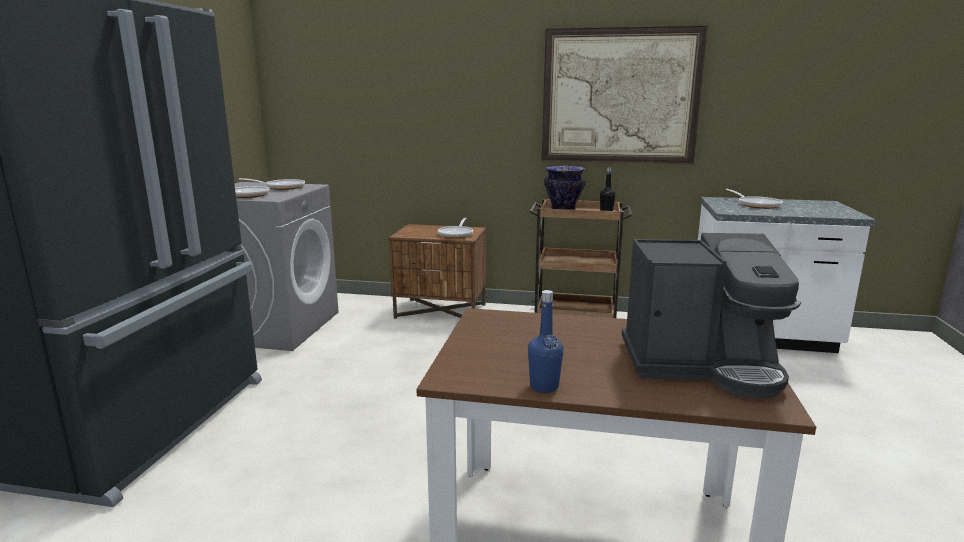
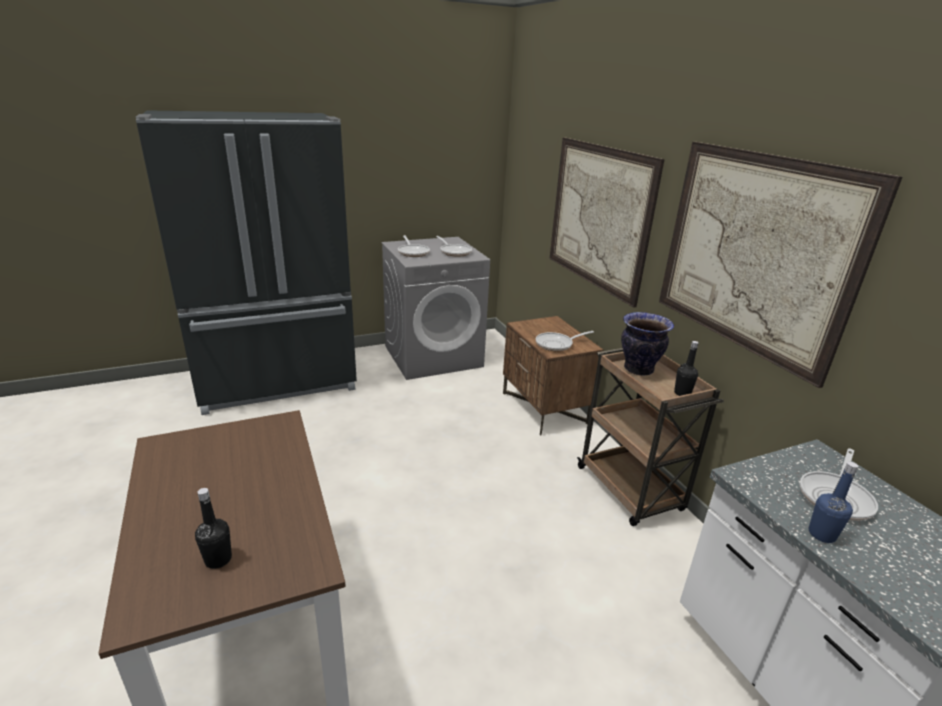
camera: 55 degrees right, 10 degrees up
(443, 113) = (598, 217): none -> picture
(544, 386) = (150, 486): blue bottle -> blue bottle (821, 534)
(702, 365) = (218, 559): coffee machine -> black bottle

